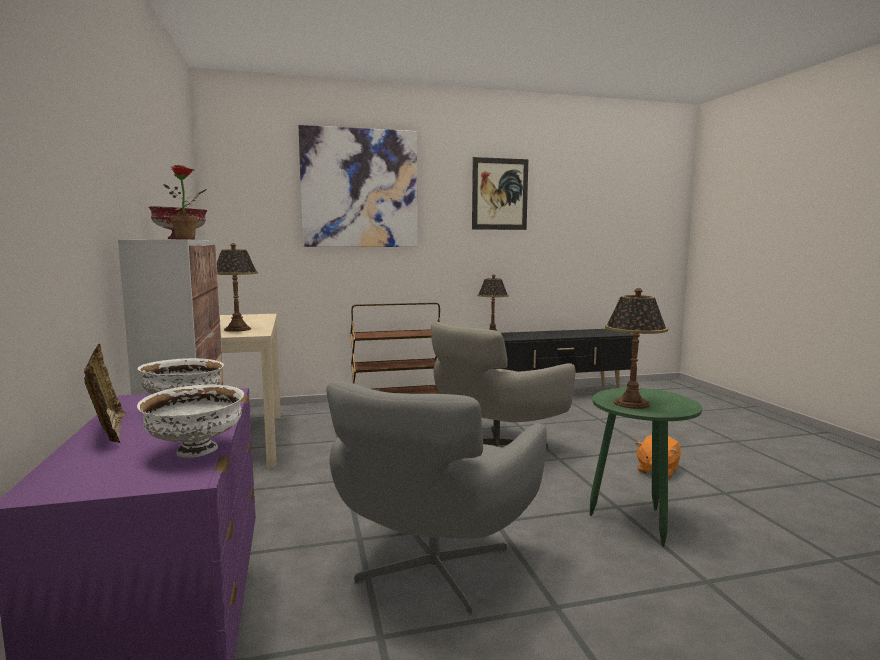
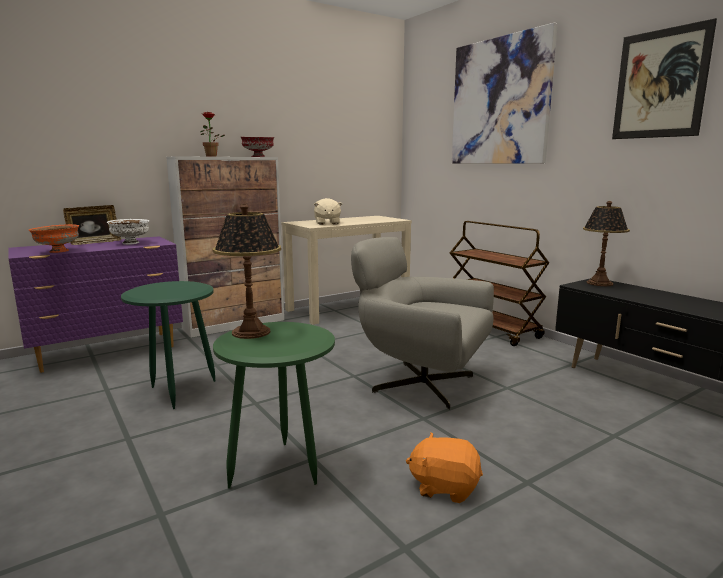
camera: 70 degrees right, 5 degrees up
(197, 451) = (58, 252): white bowl -> orange bowl
(238, 329) = (327, 223): table lamp -> beige plush toy
(431, 570) = (178, 391): grey armchair -> green side table

